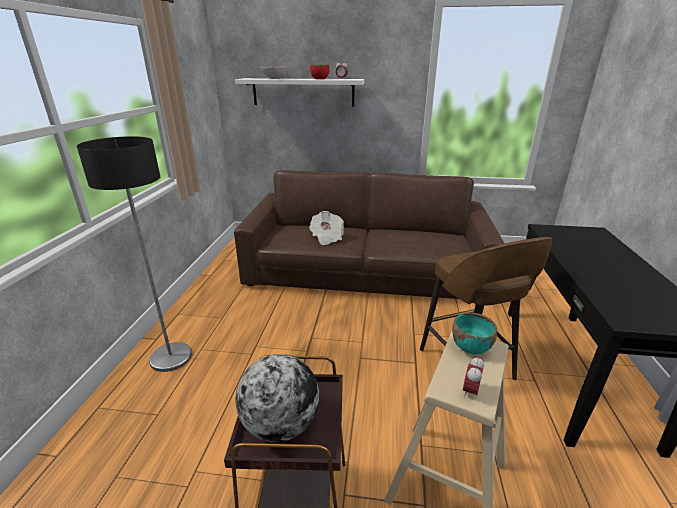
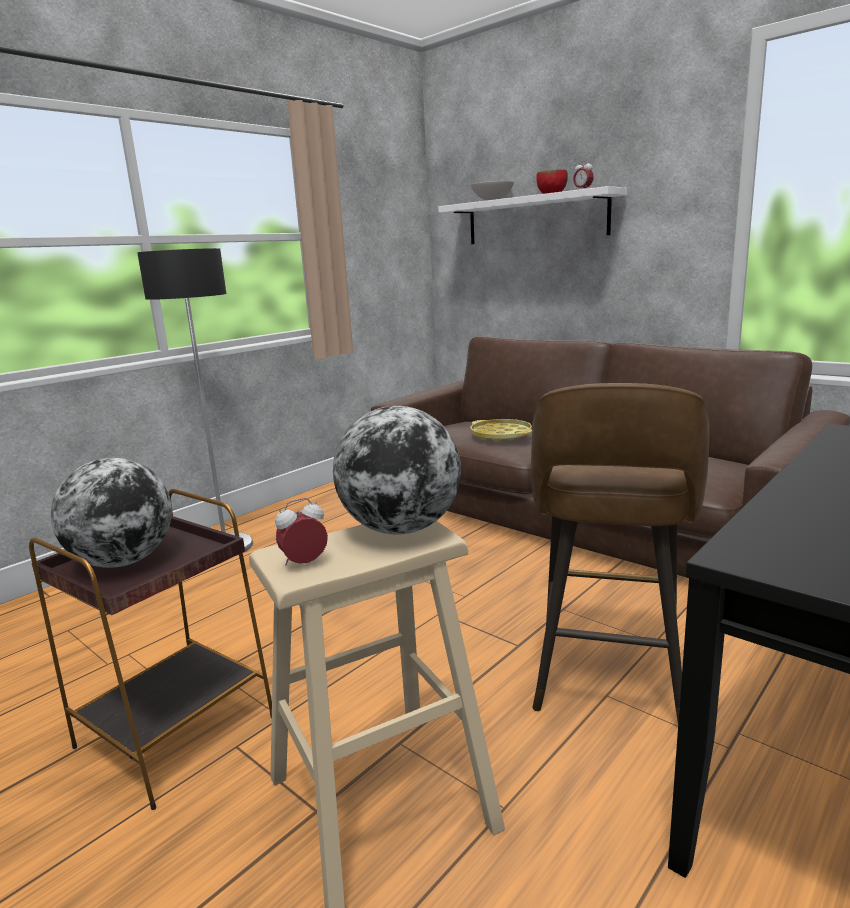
camera: 35 degrees right, 10 degrees down
(326, 237) = (501, 435): newspaper -> yellow tray
(471, 346) = (400, 529): turquoise bowl -> globe

